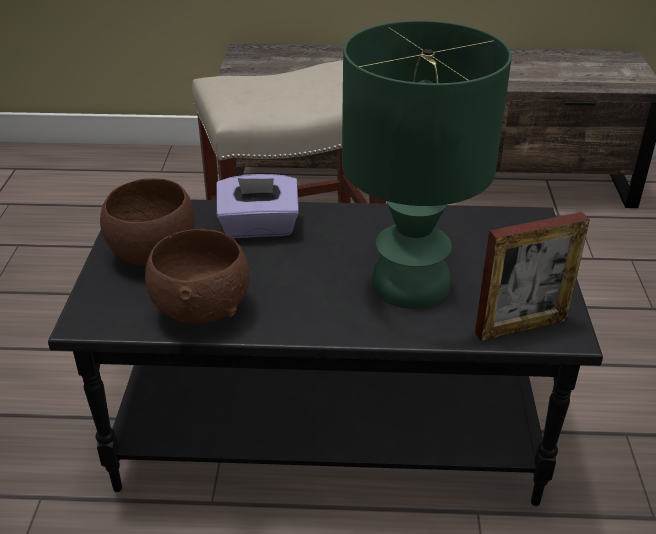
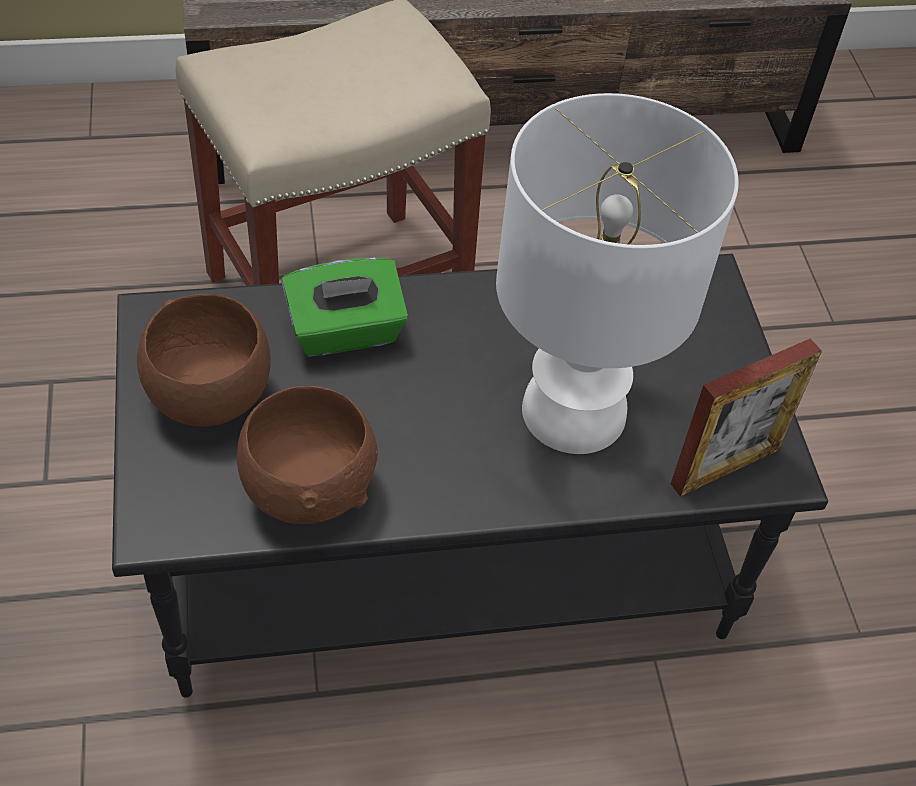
camera: 15 degrees left, 15 degrees up
(259, 228) = (346, 332): purple tissue box -> green tissue box
(409, 285) = (572, 414): green table lamp -> white table lamp

